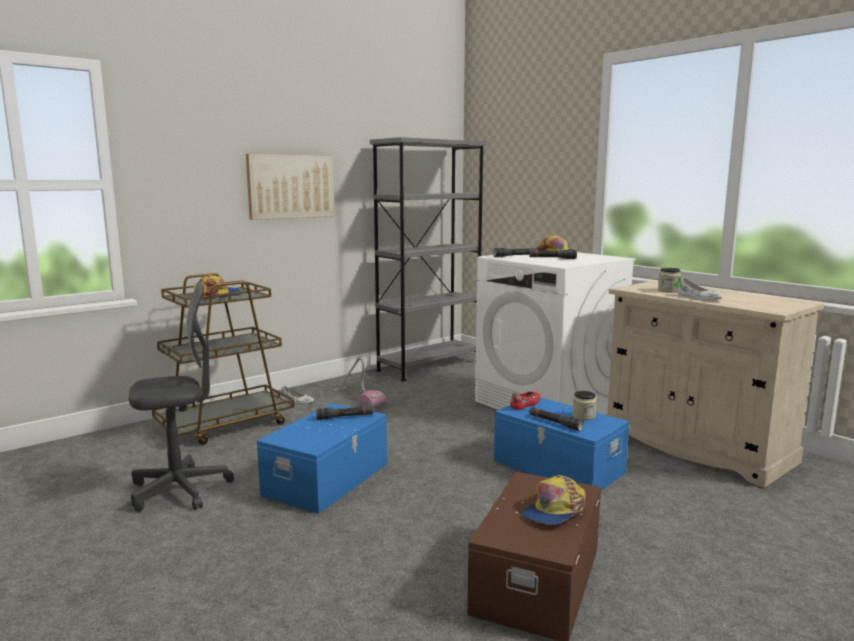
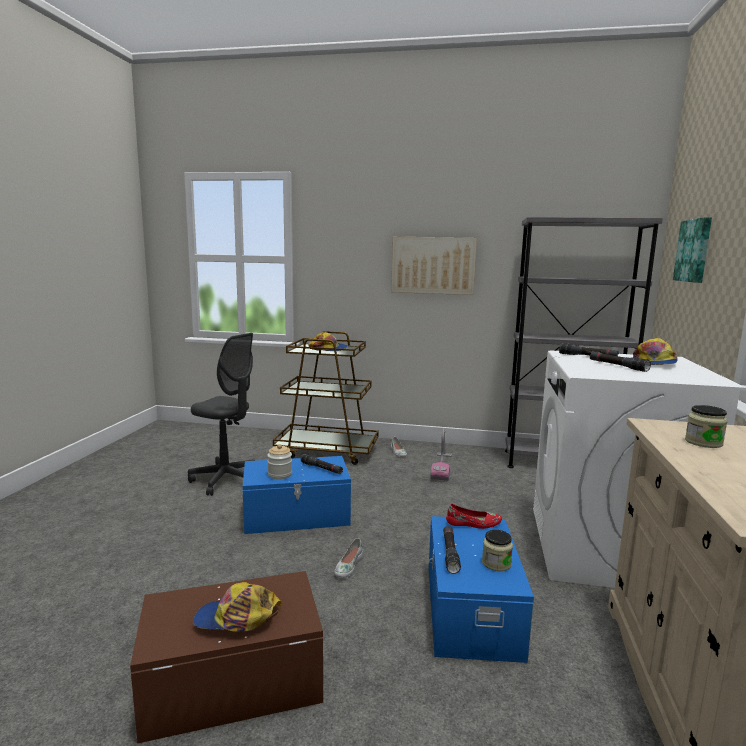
camera: 50 degrees right, 0 degrees up
(324, 435) = (280, 475): none -> jar
(516, 168) = (694, 250): none -> picture
(697, 298) = (701, 463): white shoe -> white shoe (348, 566)

